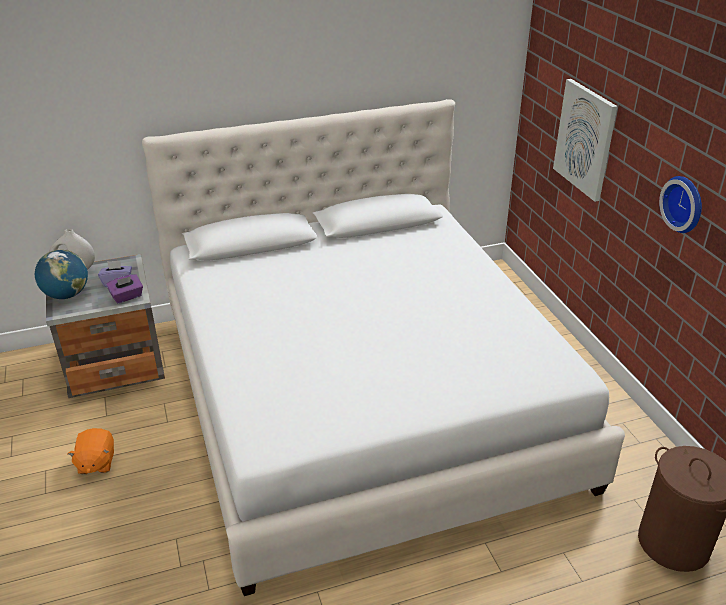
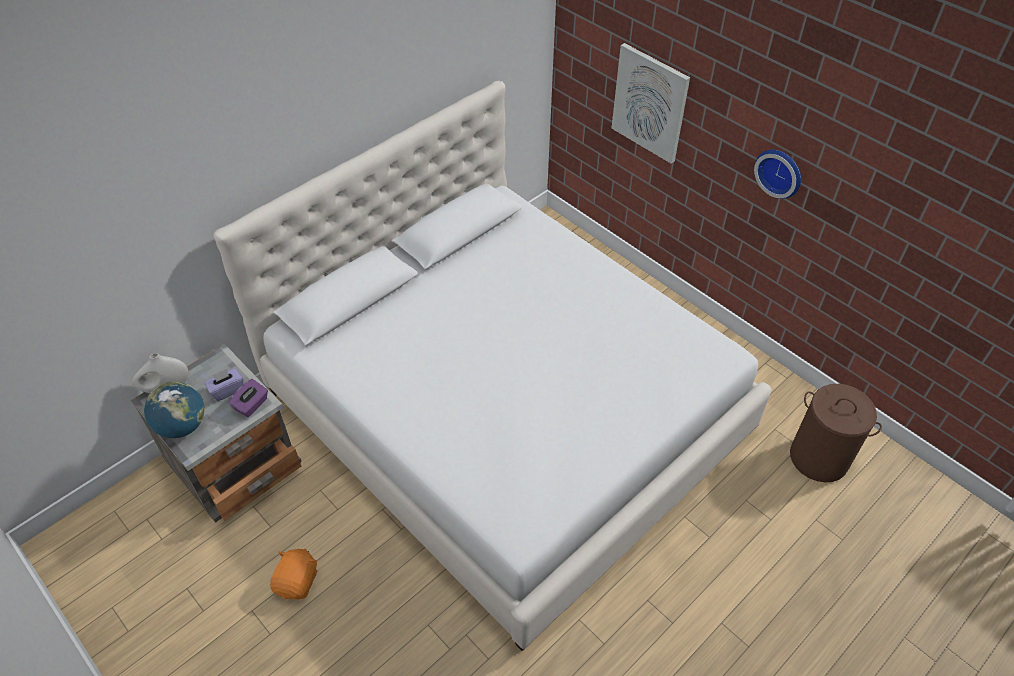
camera: 25 degrees left, 15 degrees up
(96, 463) = (297, 581): orange plush toy -> orange plush toy turned 135 degrees counterclockwise

